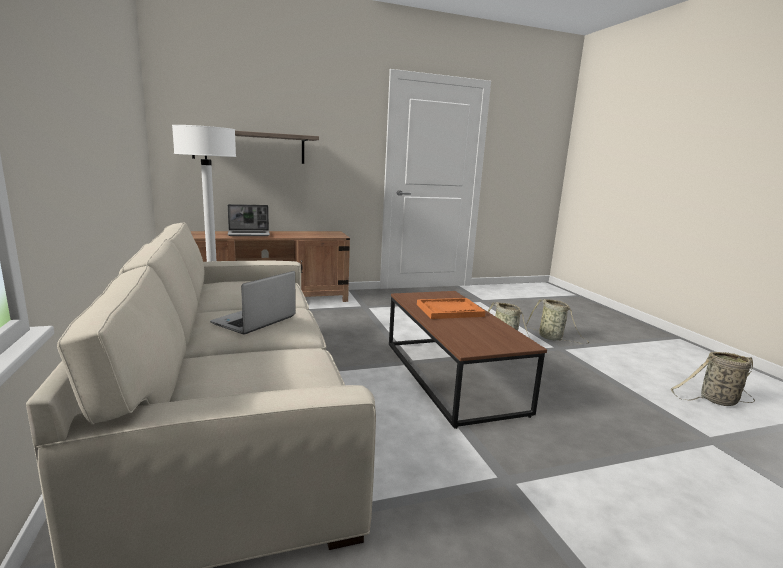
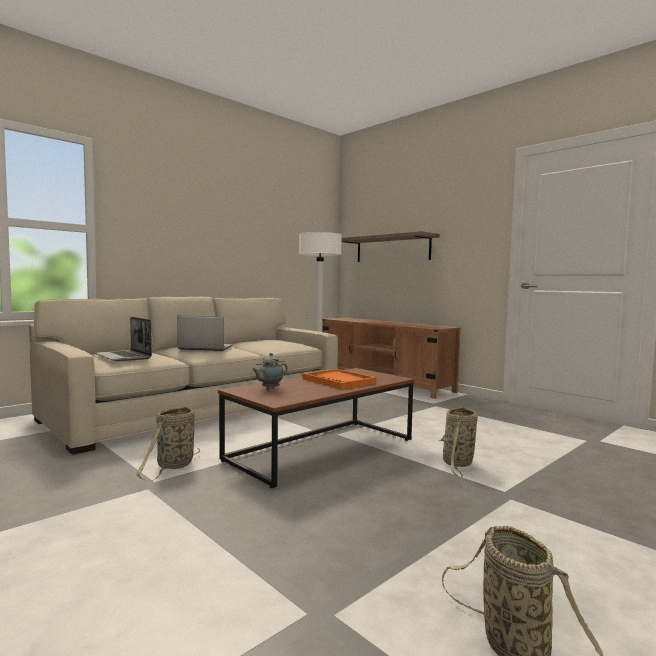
camera: 65 degrees right, 10 degrees down
(249, 234) = (374, 321): laptop -> laptop (124, 357)
(472, 338) = (269, 389): none -> teapot
(552, 338) = (540, 489): basket -> basket (174, 466)

